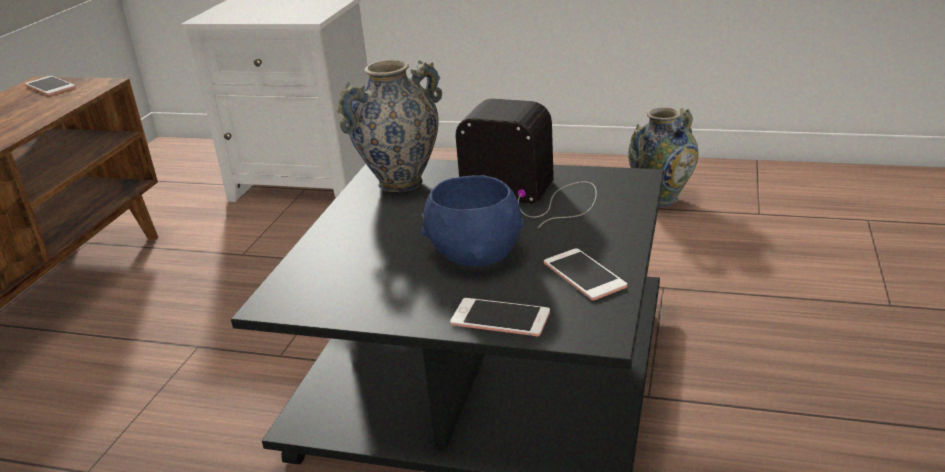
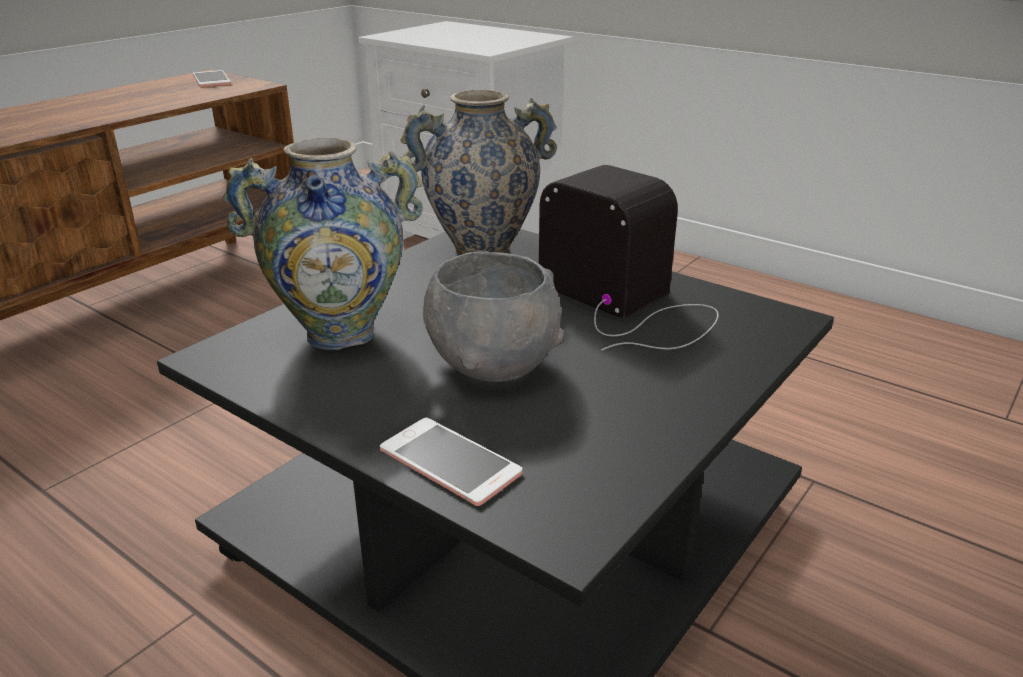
camera: 20 degrees right, 0 degrees up
(475, 254) = (494, 363): blue bowl -> grey bowl
(584, 275) = (611, 434): phone -> none
(661, 199) = (872, 364): vase -> vase (341, 333)

